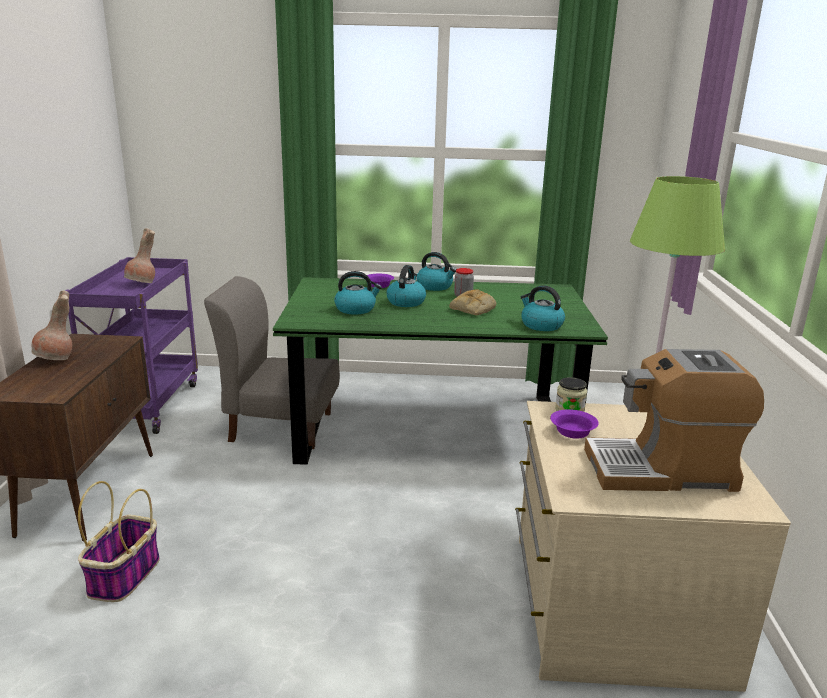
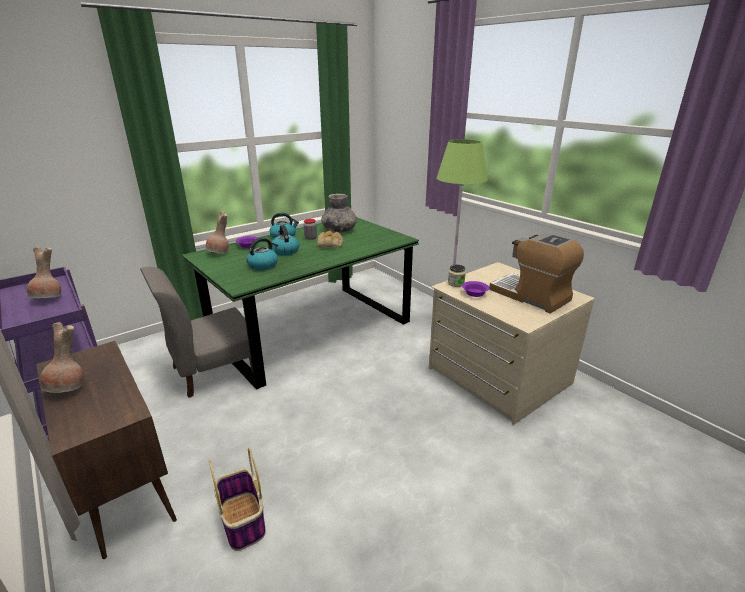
camera: 40 degrees left, 5 degrees up
(337, 285) = (219, 253): none -> brown vase
(515, 297) = (339, 230): none -> grey vase
(541, 325) = (380, 243): kettle -> none
(662, 470) = (530, 296): coffee machine -> coffee machine turned 90 degrees clockwise

